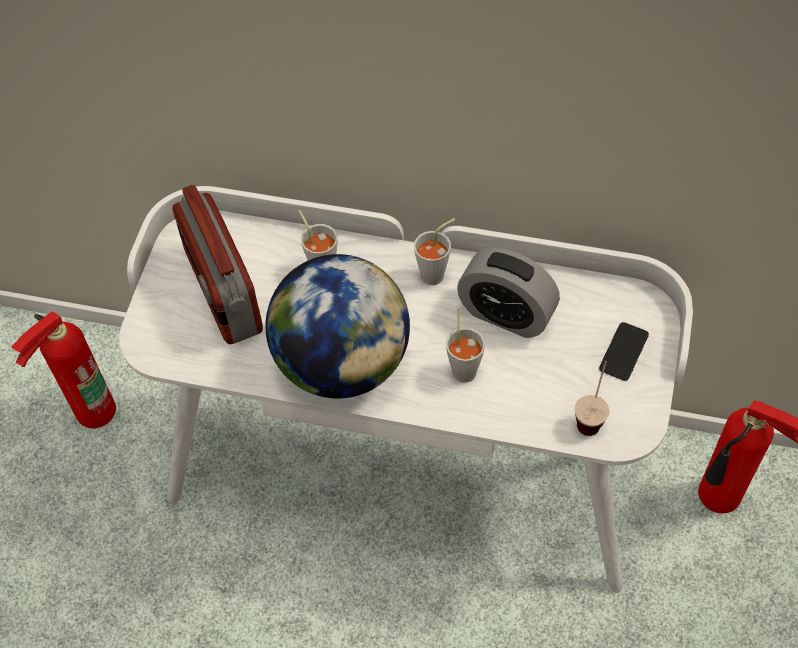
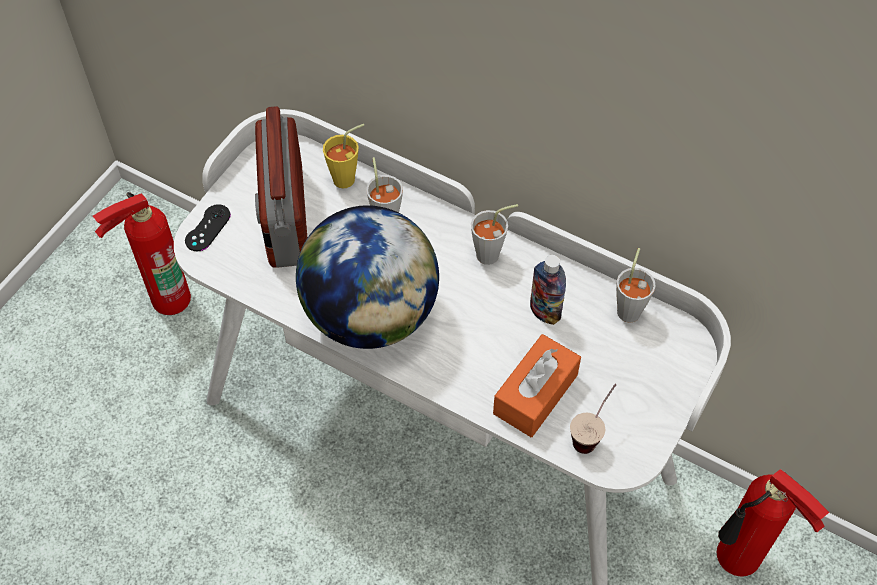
camera: 15 degrees right, 0 degrees up
(149, 324) = (208, 228): none -> black game controller
(271, 238) = (348, 177): none -> yellow cup
(464, 367) = (485, 351): grey cup -> grey cup (630, 307)
(506, 314) = (545, 312): alarm clock -> bottle
(526, 393) = (535, 394): none -> orange tissue box
(623, 352) = (646, 381): phone -> none

